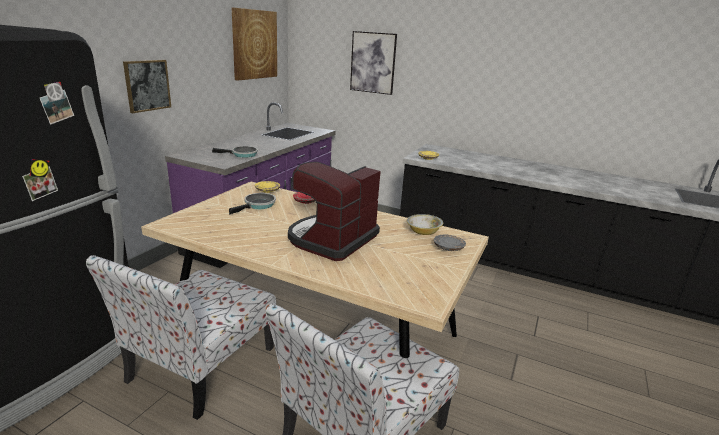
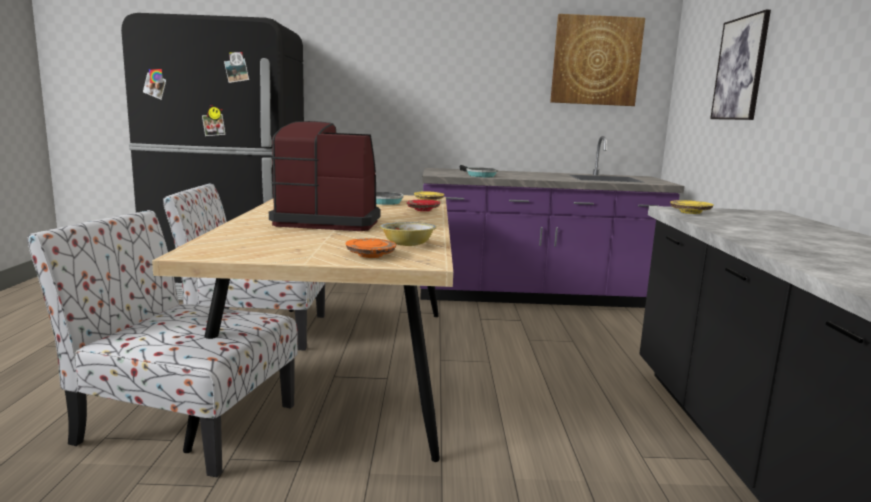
camera: 65 degrees right, 10 degrees down
(147, 85) = (420, 93): picture -> none
(448, 247) = (370, 255): grey plate -> orange plate

